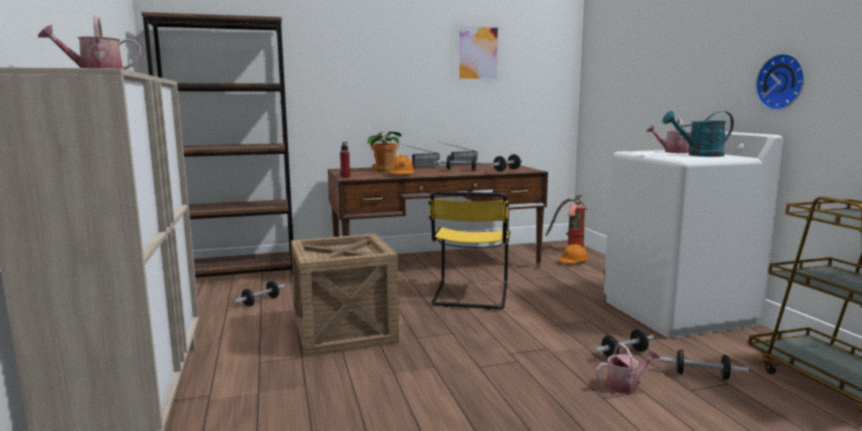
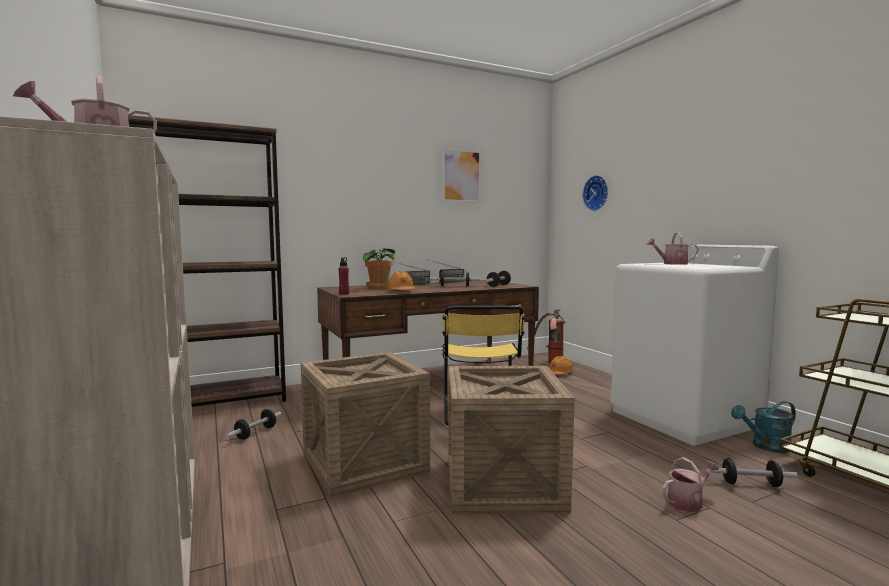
camera: 10 degrees left, 5 degrees down
(459, 357) = (503, 484): none -> crate
(624, 354) = (664, 466): dumbbell -> none
(699, 155) = (703, 265): turquoise watering can -> turquoise watering can (765, 446)
(782, 82) = (773, 197): wall clock -> wall clock (597, 193)

